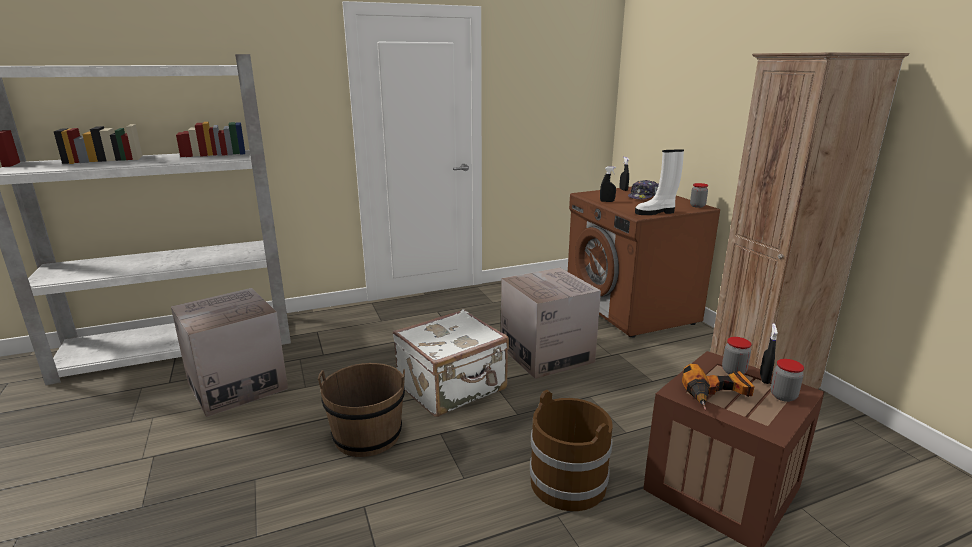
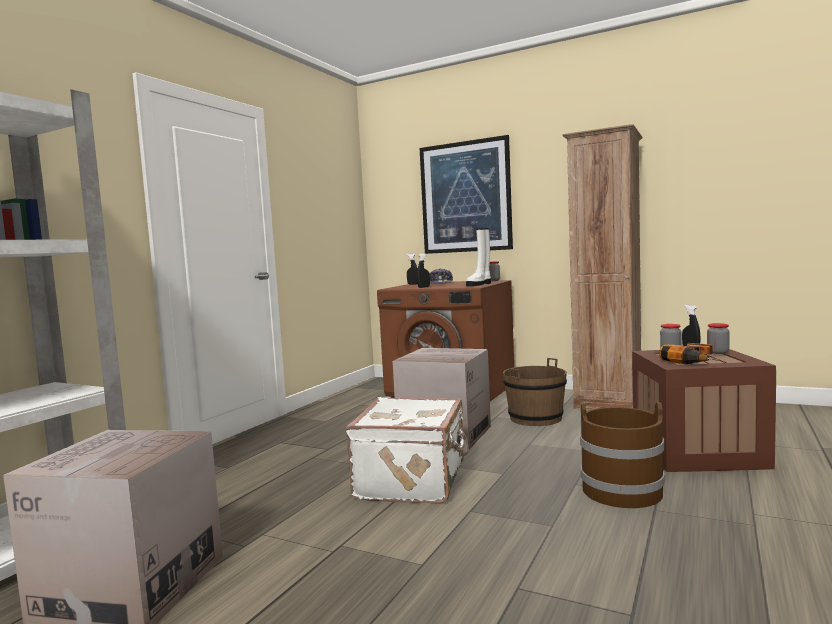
camera: 40 degrees left, 15 degrees down
(367, 435) = (406, 544): brown bucket -> brown bucket (535, 418)
(699, 99) = (465, 197): none -> picture

